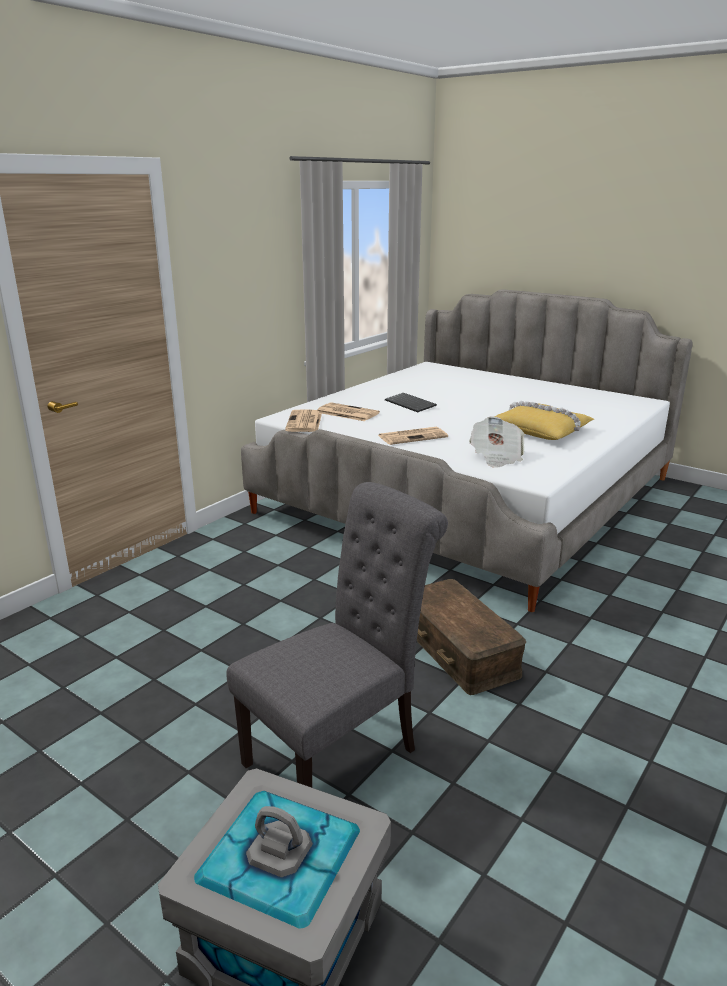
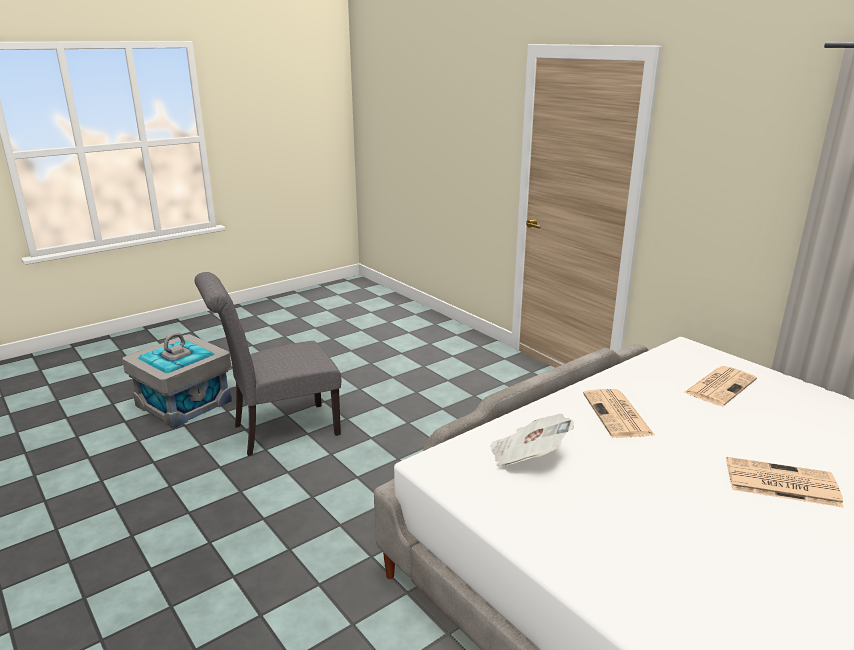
camera: 105 degrees right, 0 degrees up
(304, 422) = (663, 355): newspaper -> newspaper (780, 483)
(340, 752) = (279, 431): grey chair -> grey chair turned 90 degrees clockwise
(411, 404) = (785, 440): keyboard -> none
(461, 650) = (350, 506): brown storage box -> none
(540, 430) = (651, 534): yellow pillow -> none

